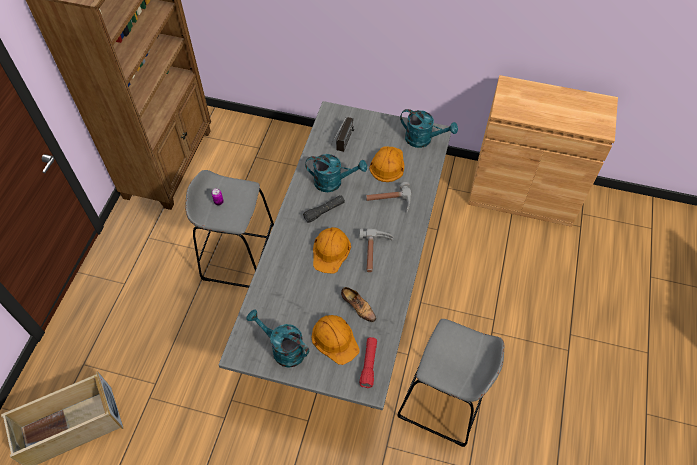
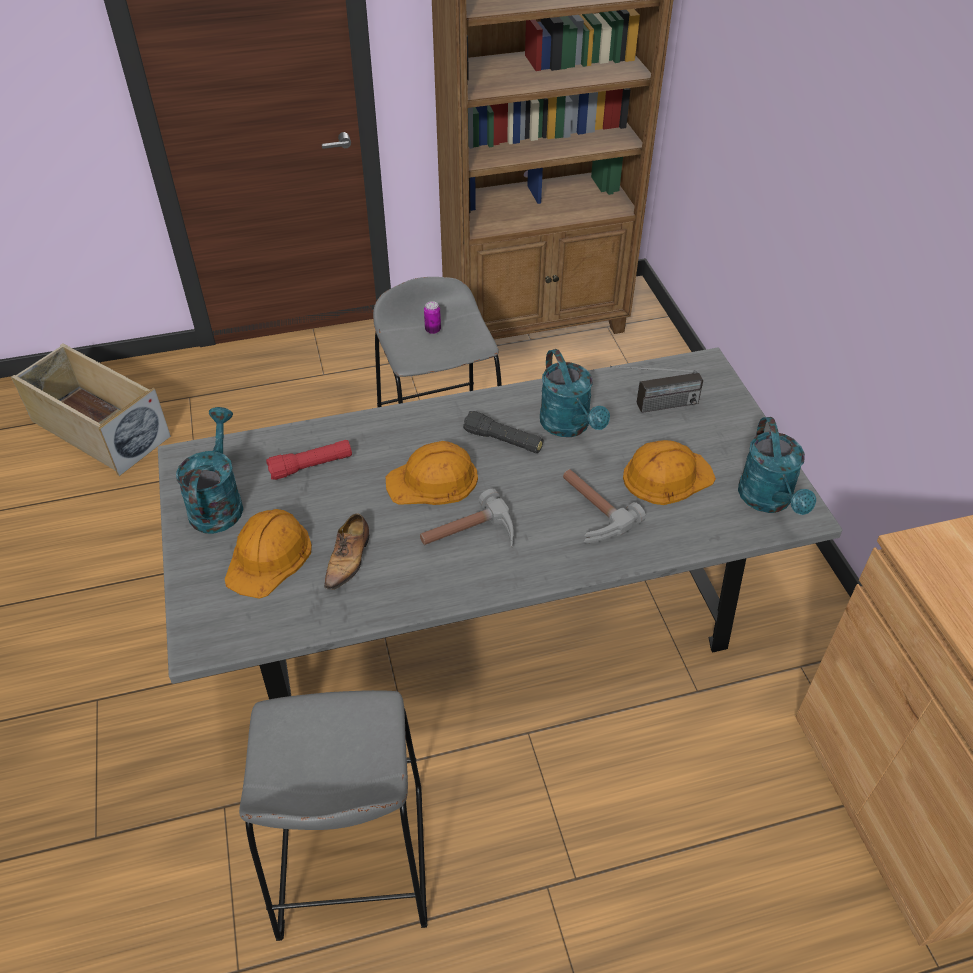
camera: 60 degrees right, 10 degrees down
(369, 364) = (243, 621): red flashlight -> red flashlight (311, 466)

